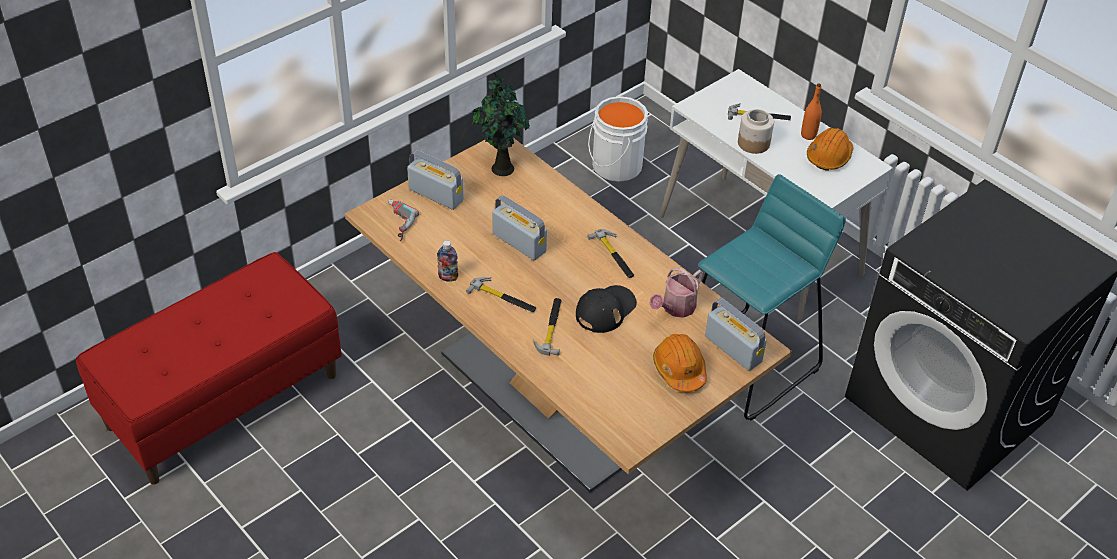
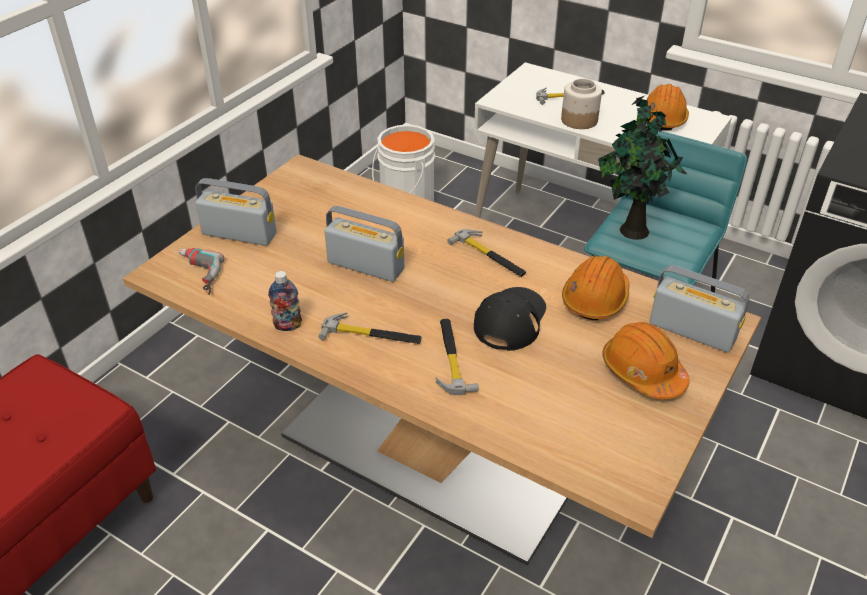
camera: 15 degrees left, 5 degrees down
(501, 167) = (310, 191): potted plant -> potted plant (631, 230)
(675, 308) = (595, 299): watering can -> orange hard hat
(808, 135) = (630, 104): orange bottle -> none

